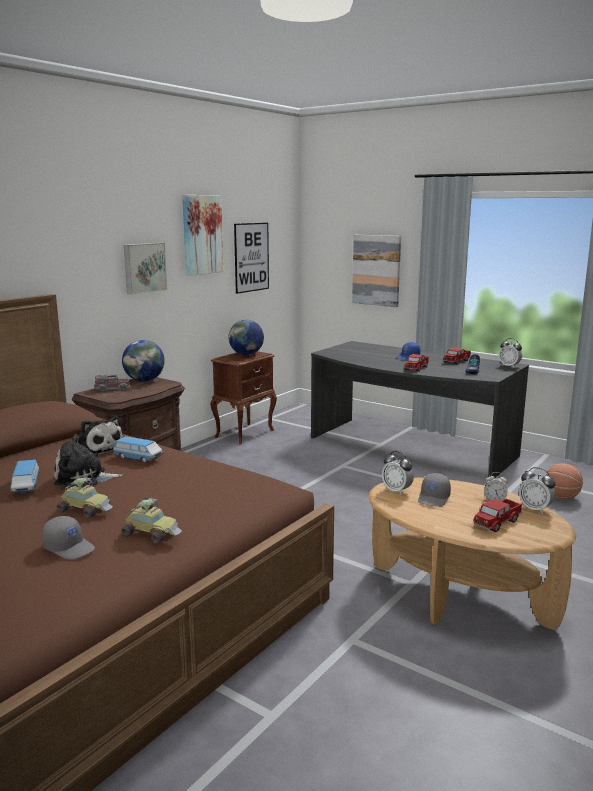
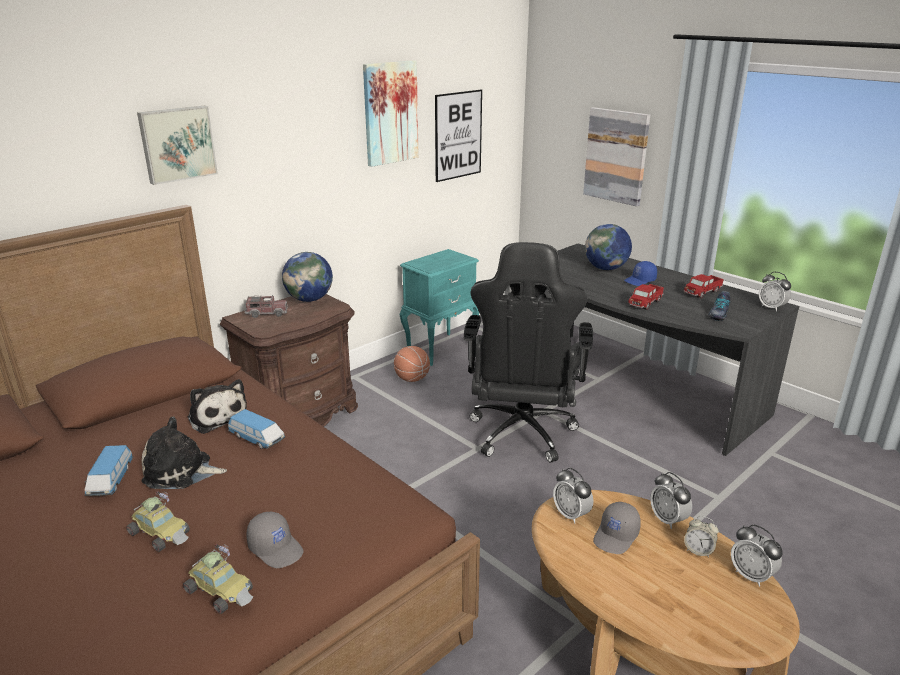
camera: 10 degrees right, 10 degrees up
(70, 547) = (115, 608): grey cap -> grey cap (276, 548)
(144, 268) = (311, 161): picture -> picture (177, 144)
(244, 434) = (440, 349): brown nightstand -> turquoise nightstand
(246, 354) = (444, 258): globe -> globe (606, 268)
(329, 477) = (522, 429): none -> black office chair
(468, 488) = (668, 520): none -> alarm clock
(497, 522) = (690, 596): toy truck -> none
(562, 497) = (815, 493): basketball -> basketball (412, 379)

